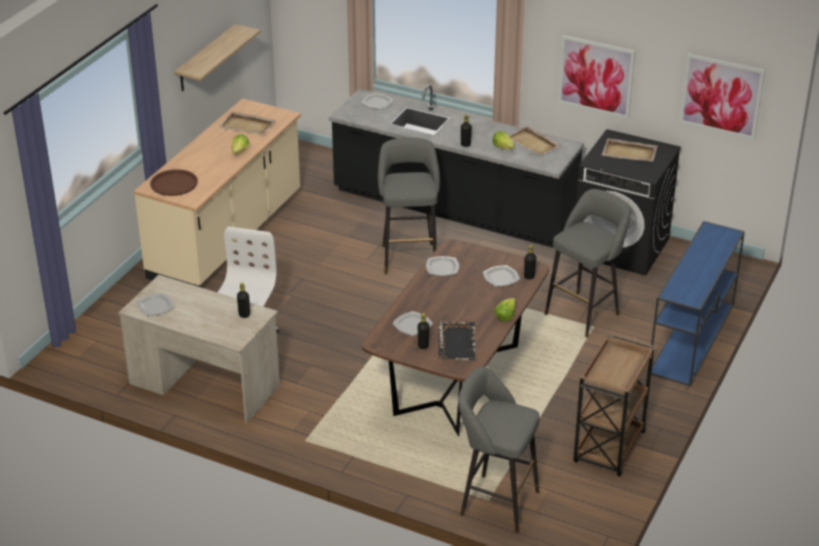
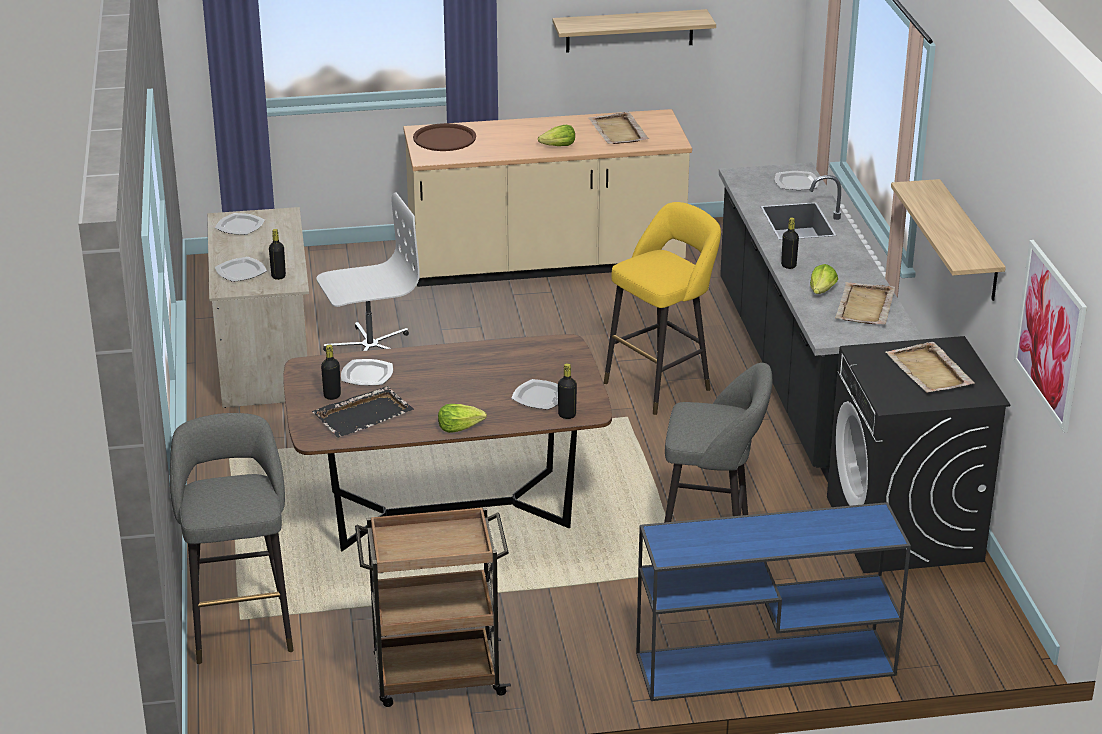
camera: 55 degrees right, 5 degrees down
(409, 256) = (661, 384): grey stool -> yellow stool
(442, 267) = (512, 352): plate -> plate (241, 271)
(596, 76) = (969, 241): picture -> shelf

